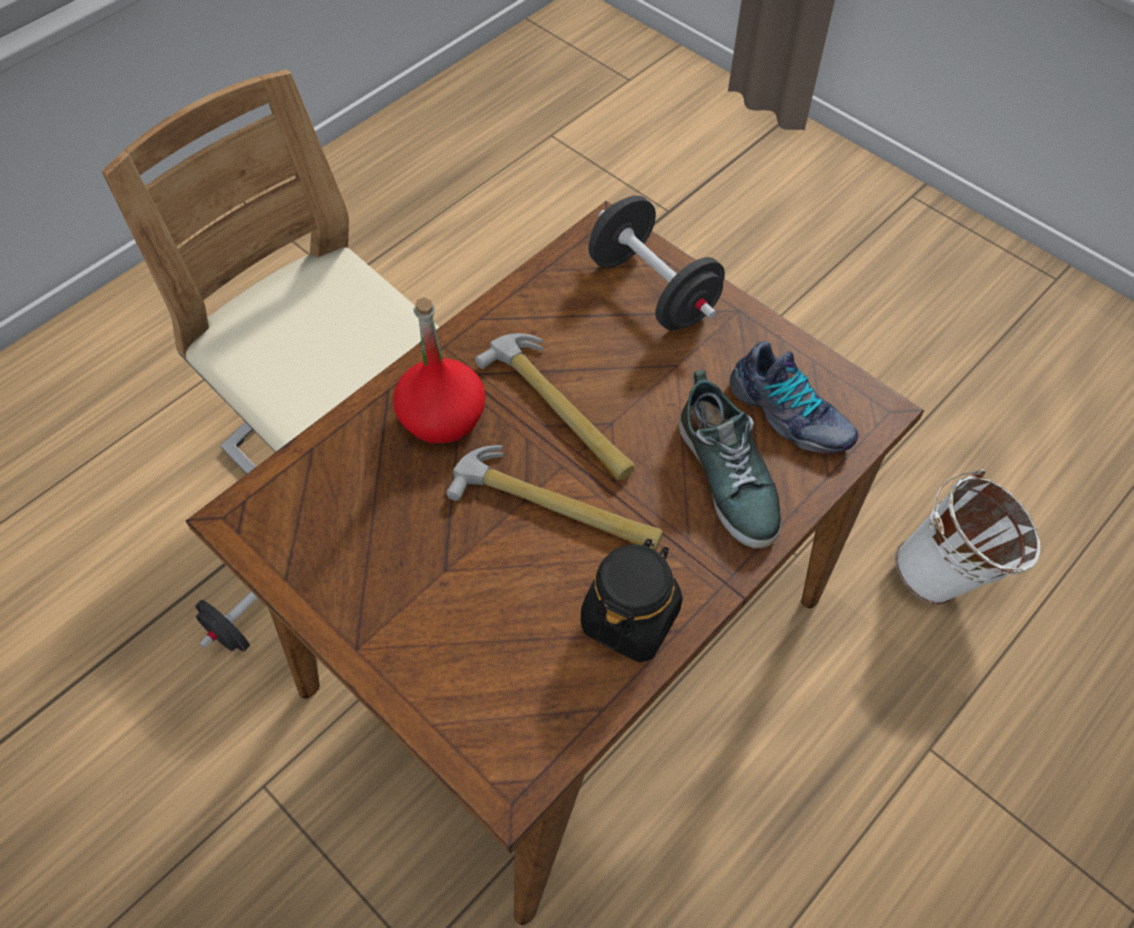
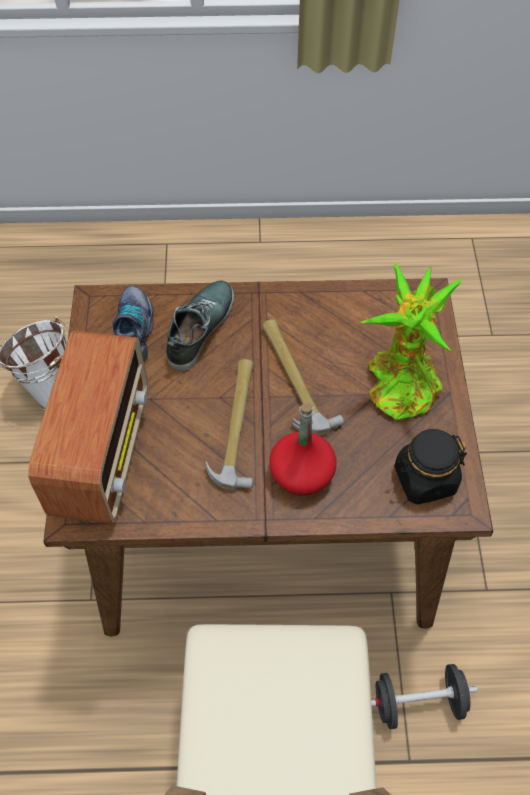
camera: 135 degrees left, 0 degrees up
(431, 611) = (400, 381): none -> potted plant
(630, 618) = (314, 311): black jar -> black jar (424, 479)
(652, 290) = (103, 452): black dumbbell -> radio

